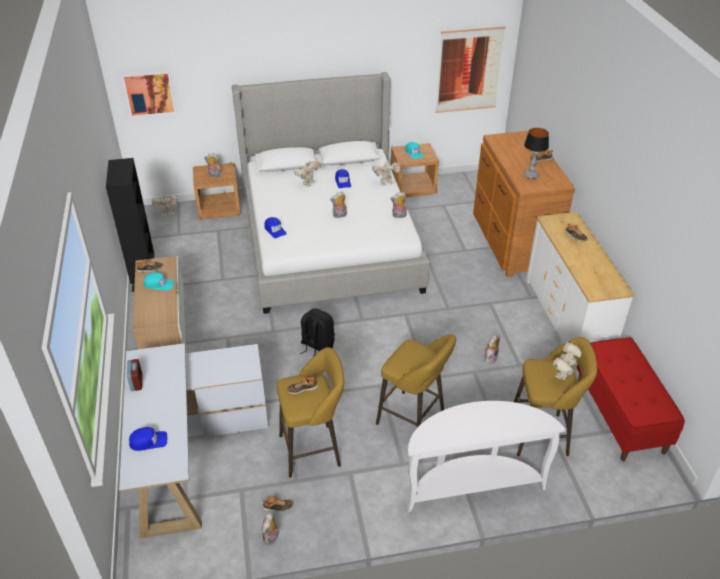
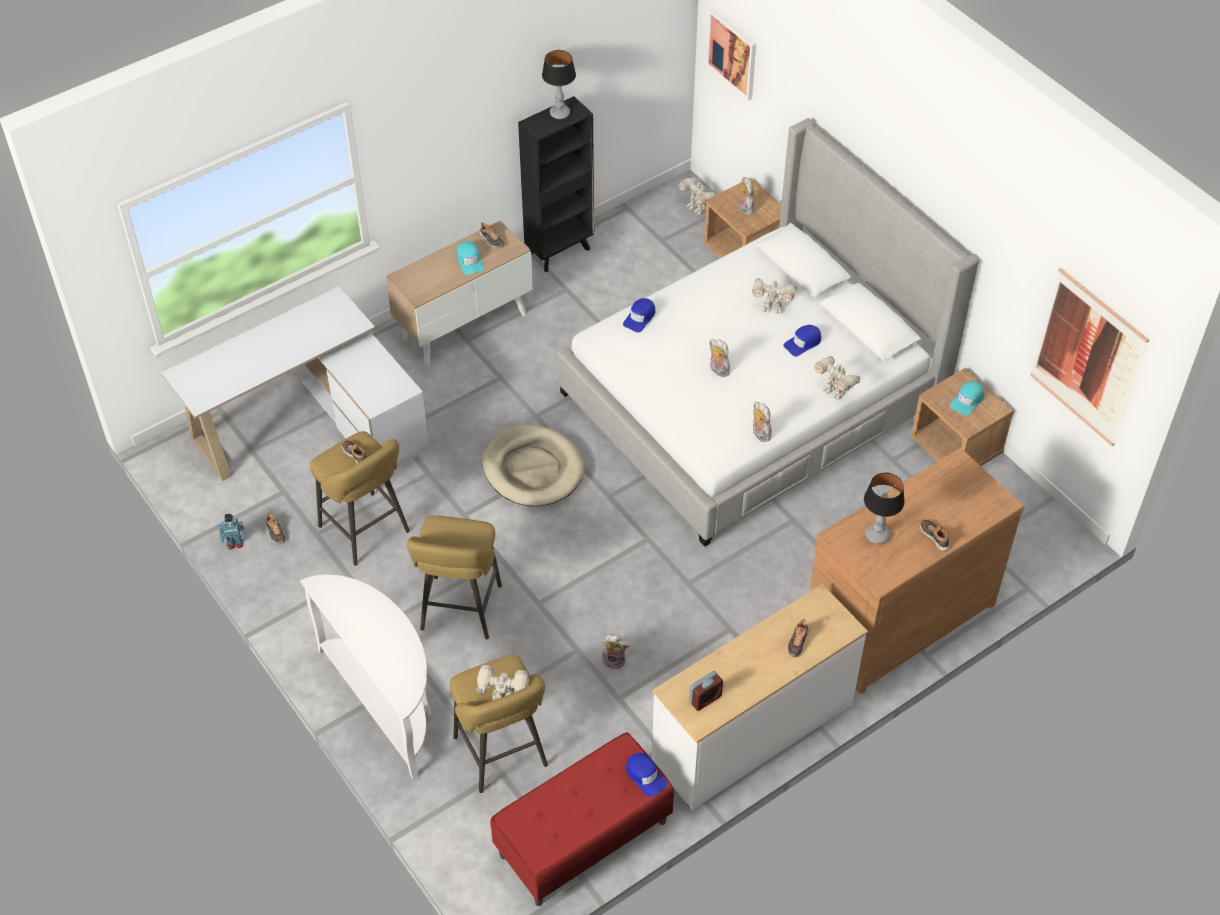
camera: 65 degrees right, 10 degrees up
(118, 169) = (559, 113): none -> table lamp
(136, 382) = (298, 317): alarm clock -> alarm clock (705, 699)
(148, 441) = (226, 364): blue cap -> blue cap (645, 776)
(271, 538) = (235, 543): plush toy -> toy robot
(316, 346) = (533, 469): black backpack -> beige dog bed

